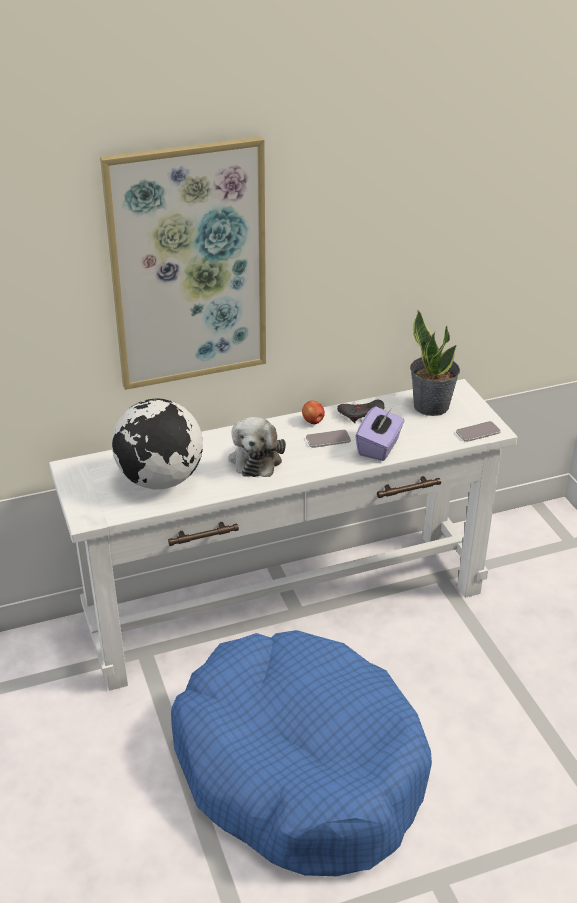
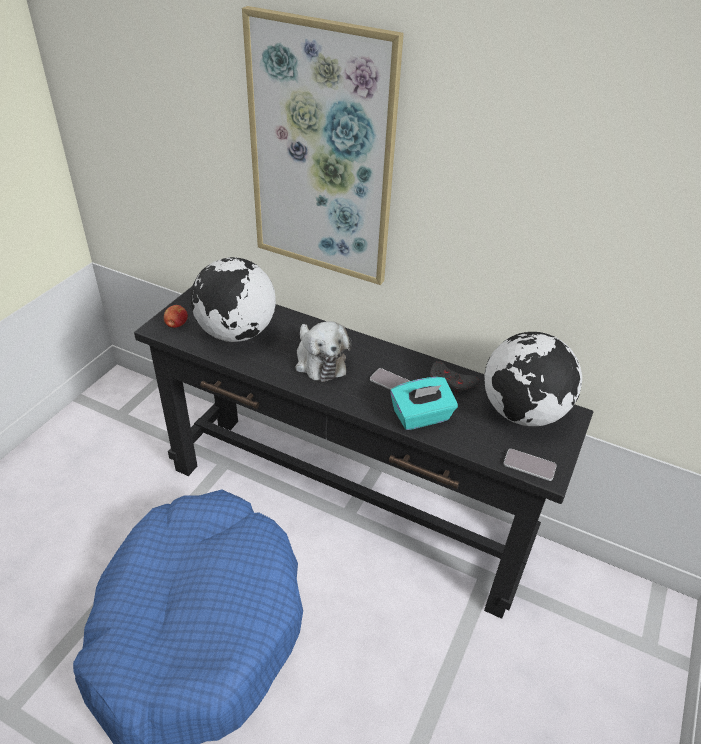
camera: 45 degrees right, 5 degrees up
(256, 458) = (319, 361): plush toy -> plush toy turned 75 degrees counterclockwise
(287, 606) = (346, 505): white console table -> black console table
(313, 421) = (404, 362): apple -> apple (176, 325)
(379, 447) = (421, 417): purple tissue box -> turquoise tissue box
(431, 405) = (522, 413): potted plant -> globe

